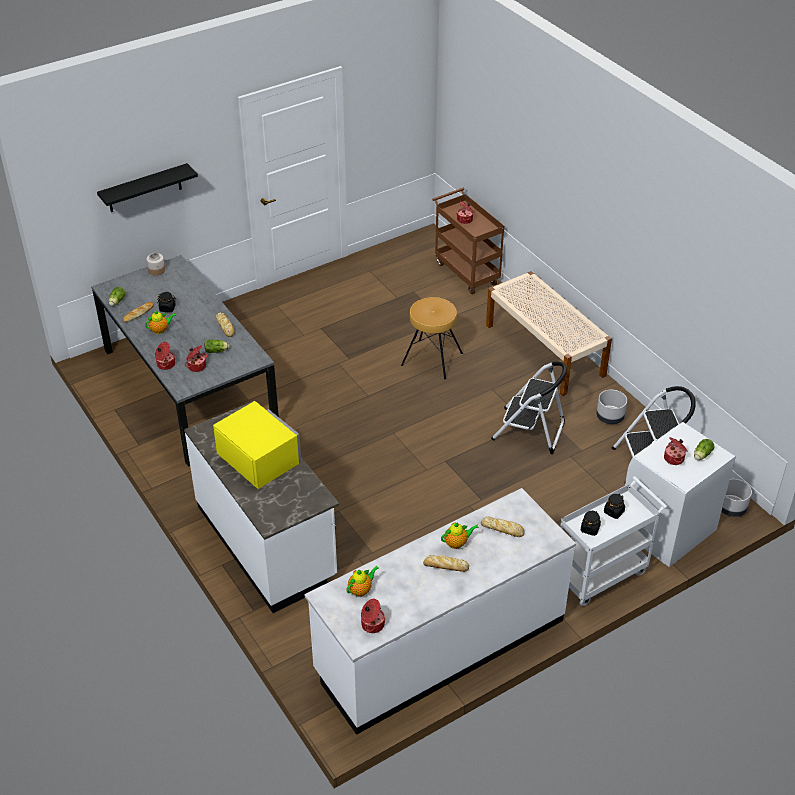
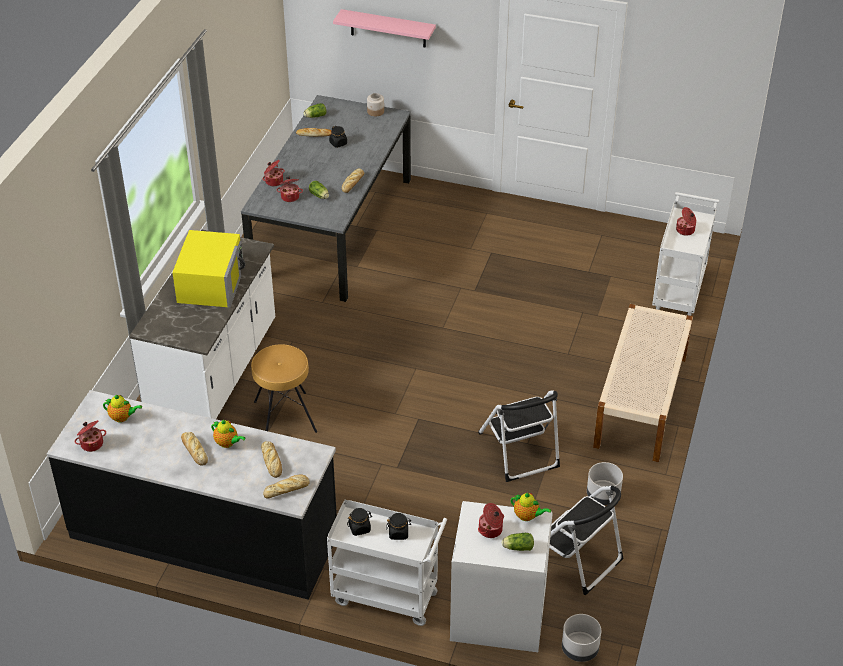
camera: 50 degrees right, 0 degrees up
(144, 188) = (388, 28): black shelf -> pink shelf
(160, 330) = (309, 155): teapot -> teapot (527, 516)
(432, 359) = (535, 338): brown stool -> brown stool (284, 417)
(439, 645) = (204, 535): white counter -> black counter
(465, 274) = (679, 292): brown cart -> white cart
(540, 536) = (287, 489): none -> bread

